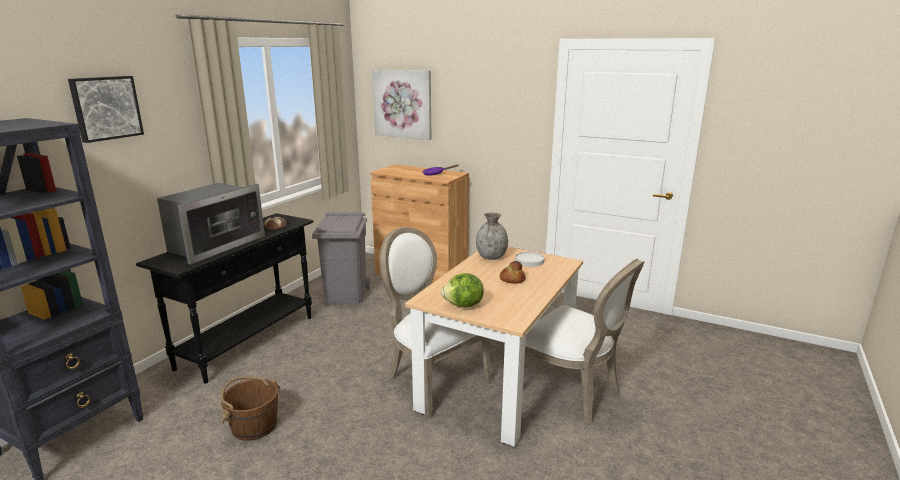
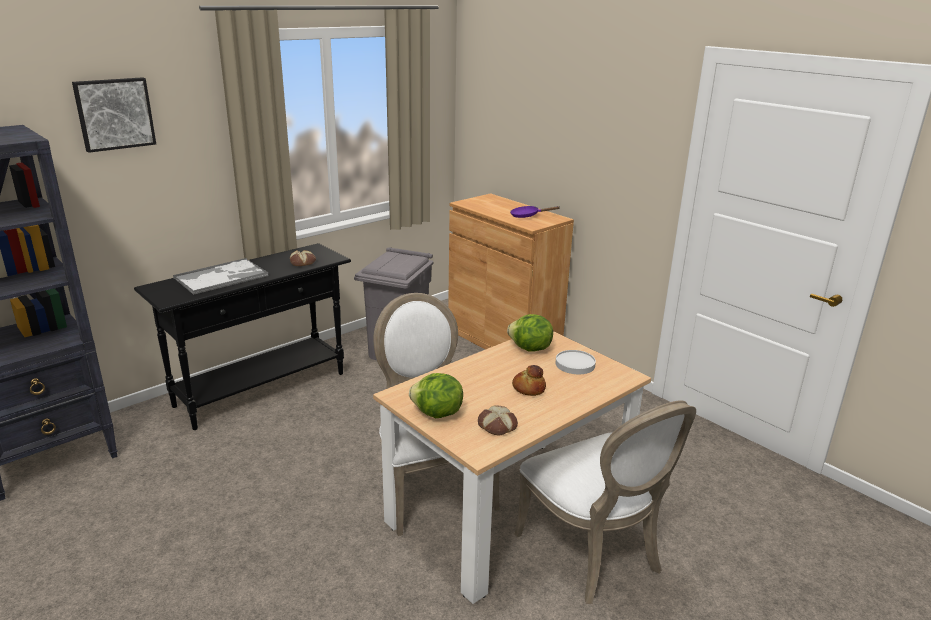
camera: 20 degrees right, 5 degrees up
(214, 245) = (222, 277): microwave -> tray
(254, 425) = (212, 492): brown bucket -> none
(403, 103) = (506, 116): picture -> none
(491, 257) = (530, 349): grey vase -> lettuce
(511, 304) = (496, 425): none -> bread

